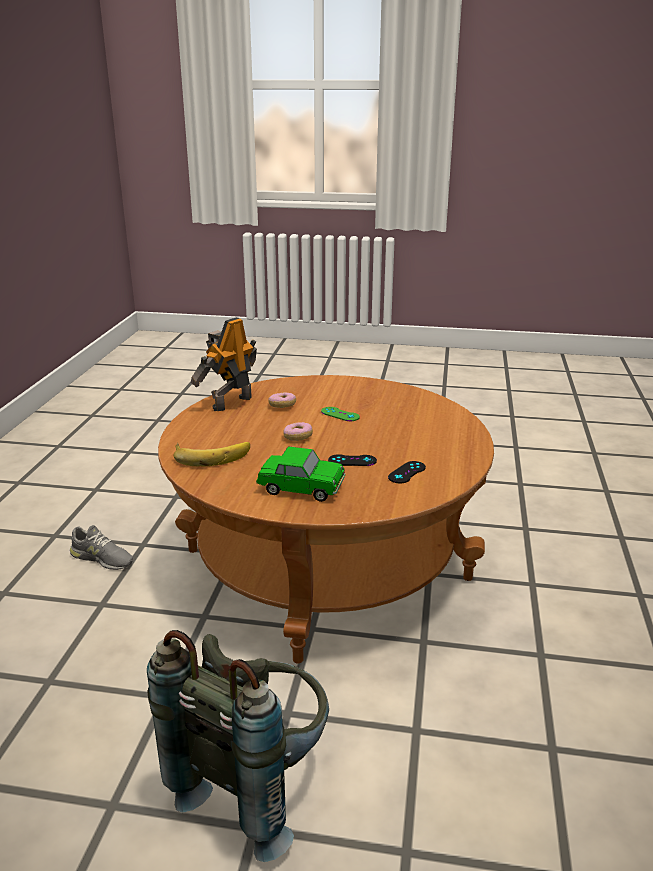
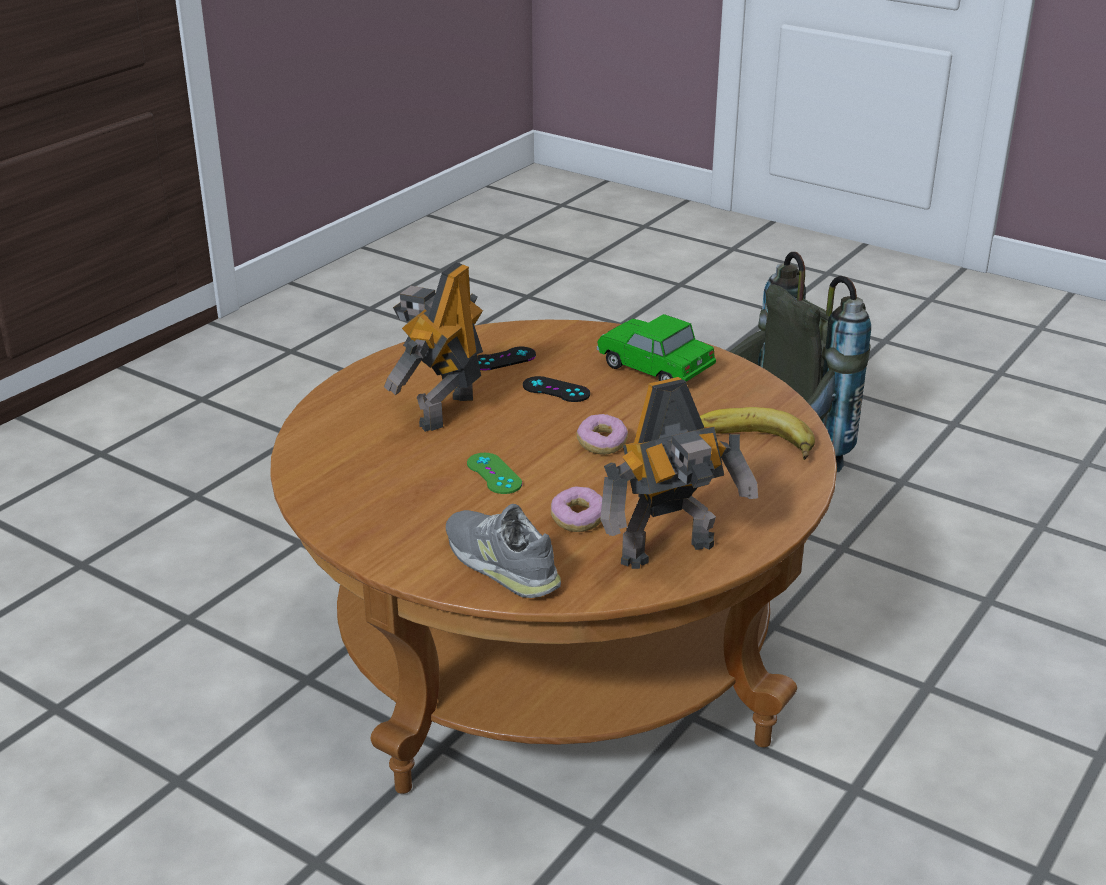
camera: 155 degrees left, 5 degrees up
(102, 558) = (933, 778): grey shoe -> grey shoe (501, 563)
(402, 436) = (443, 410): none -> toy robot

